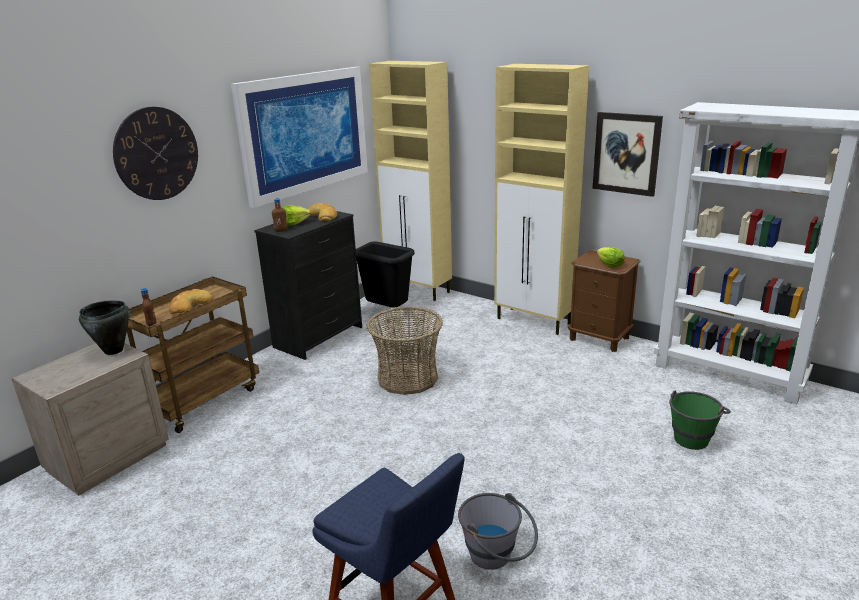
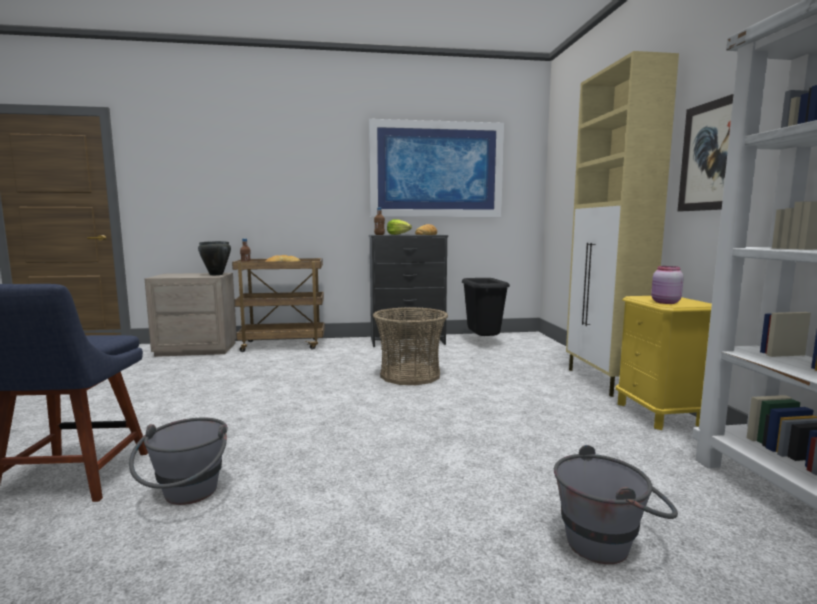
camera: 45 degrees right, 15 degrees down
(156, 153) = (297, 159): wall clock -> none
(418, 290) = (535, 339): beige cabinet -> none
(599, 338) = (659, 414): brown nightstand -> yellow nightstand
(609, 265) = (665, 302): lettuce -> pink jar
(693, 436) = (609, 543): green bucket -> grey bucket

